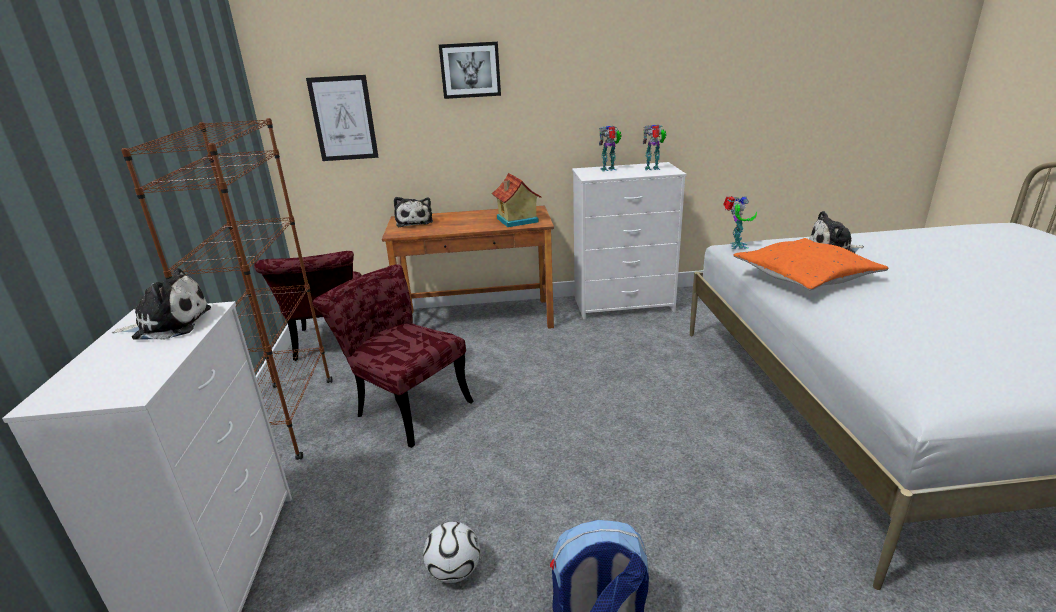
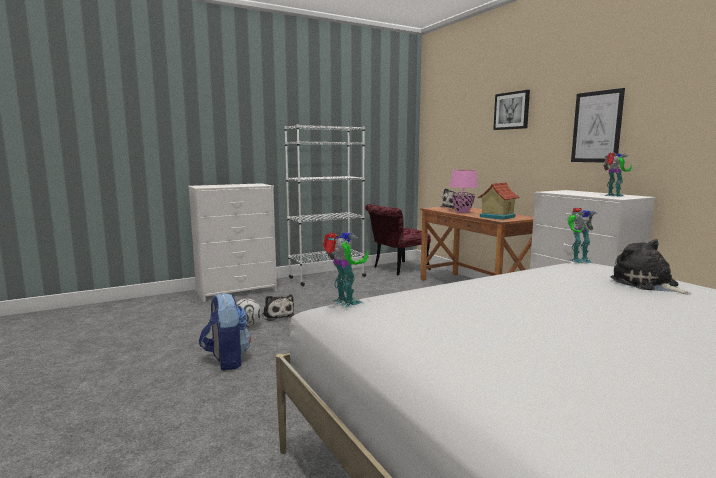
camera: 65 degrees right, 15 degrees down
(169, 324) = (250, 185): plush toy -> plush toy (277, 315)
(286, 420) = (327, 277): brown bookcase -> white bookcase
(343, 118) = (448, 141): picture -> picture (596, 127)
(406, 406) = (360, 293): red chair -> none
(457, 226) = (462, 212): none -> pink table lamp
(609, 169) = (582, 192): toy robot -> toy robot (345, 303)
(804, 276) = (537, 276): orange pillow -> none

